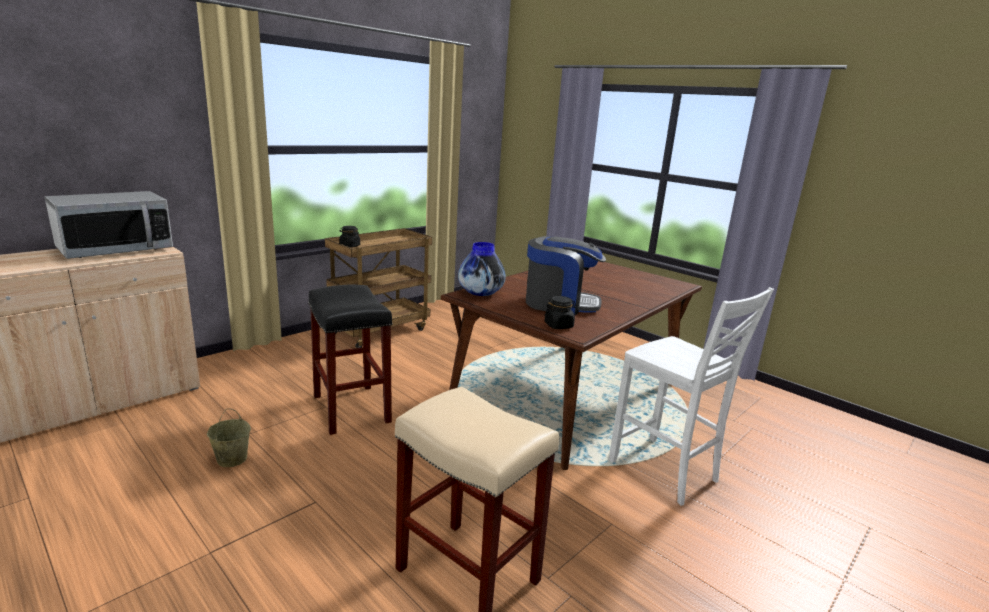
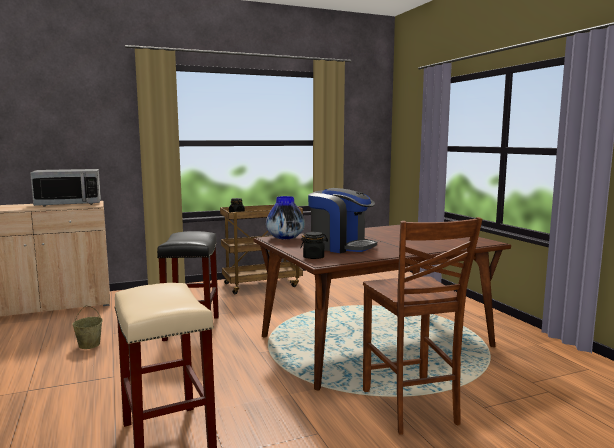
camera: 25 degrees right, 10 degrees down
(665, 472) = (410, 408): white chair -> brown chair

